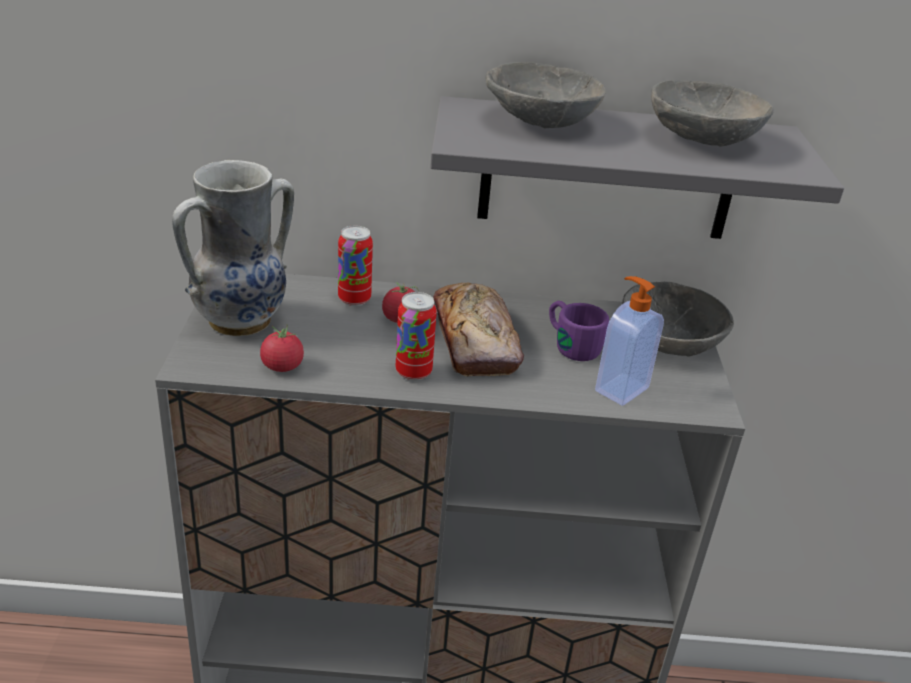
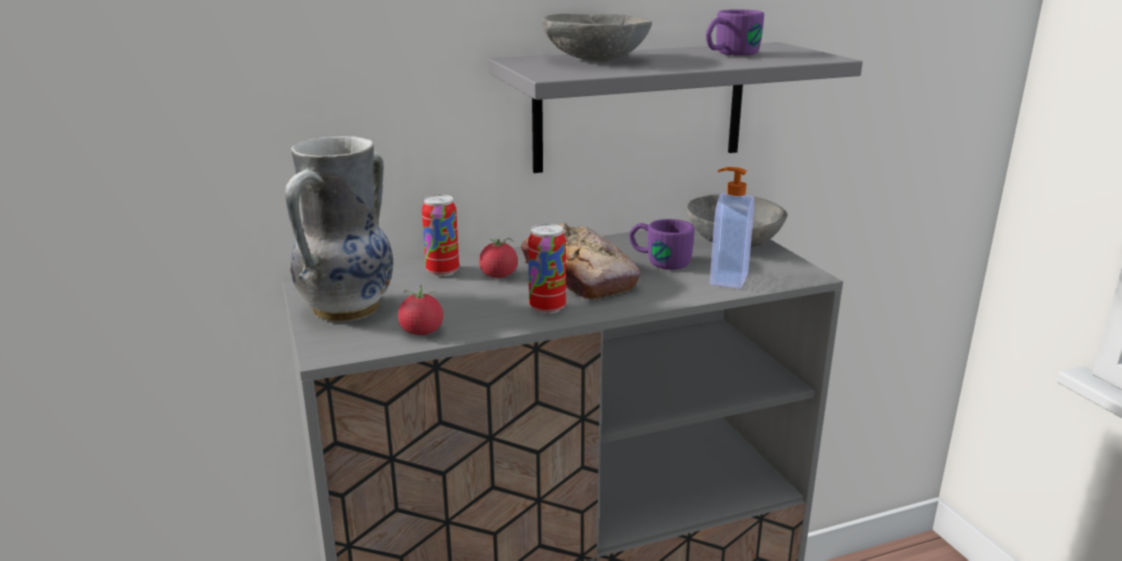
camera: 20 degrees left, 10 degrees down
(701, 141) = (729, 54): grey bowl -> purple mug

